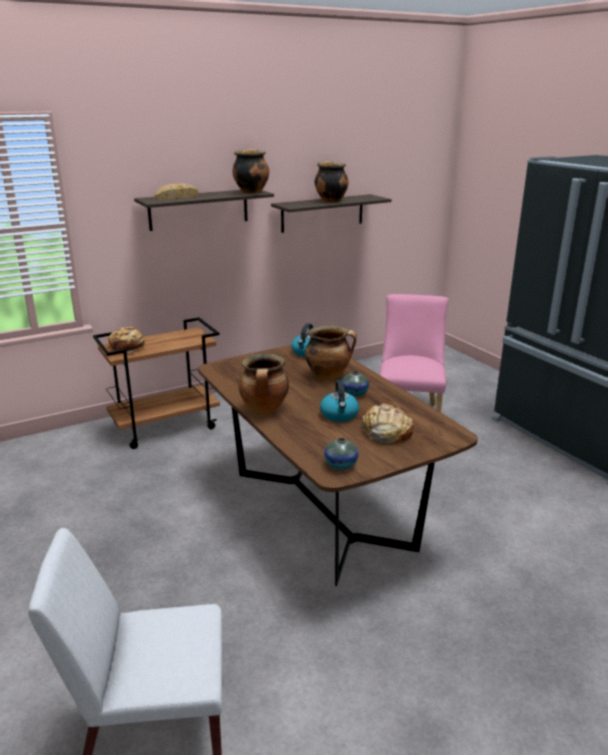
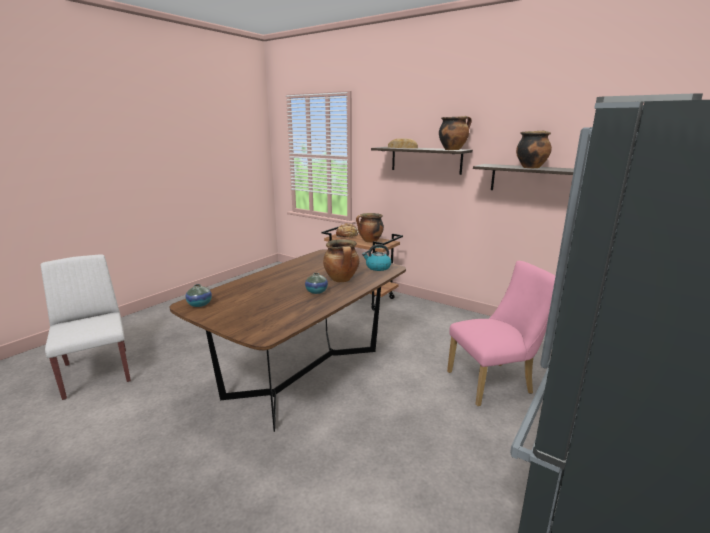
camera: 65 degrees right, 5 degrees down
(264, 410) = (270, 273): cooking pot -> cooking pot (370, 241)
(339, 415) = (276, 293): kettle -> none
(386, 432) = (256, 310): bread -> none

